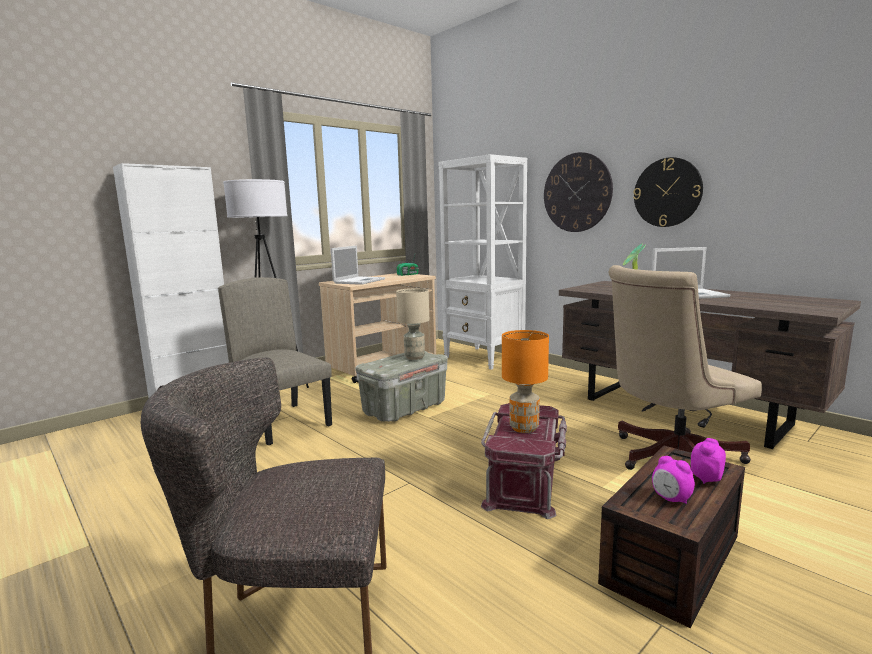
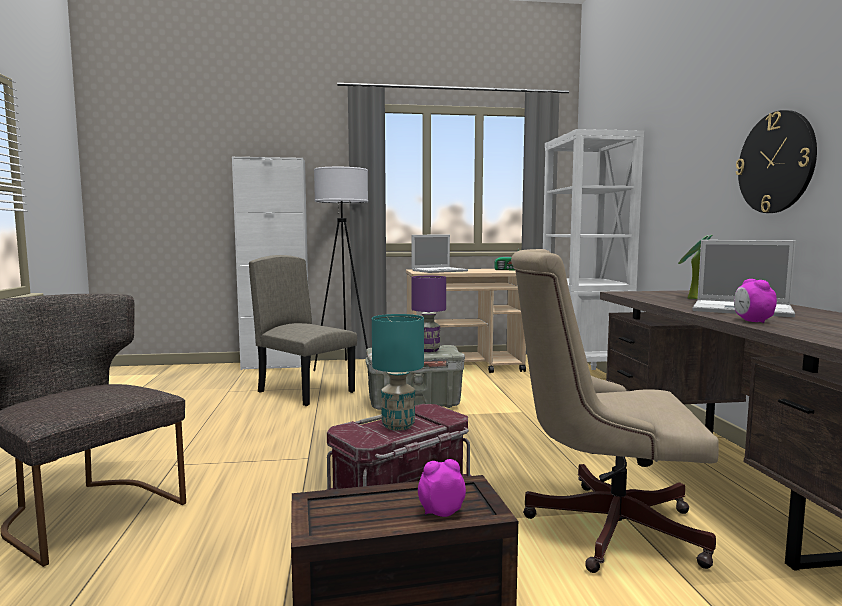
camera: 35 degrees right, 5 degrees down
(284, 423) = (306, 391): beige chair -> beige chair turned 45 degrees counterclockwise
(415, 357) = (429, 350): beige table lamp -> purple table lamp
(524, 428) = (397, 426): orange table lamp -> turquoise table lamp
(577, 193) = (686, 171): wall clock -> none
(671, 499) = (363, 513): alarm clock -> alarm clock (752, 321)

